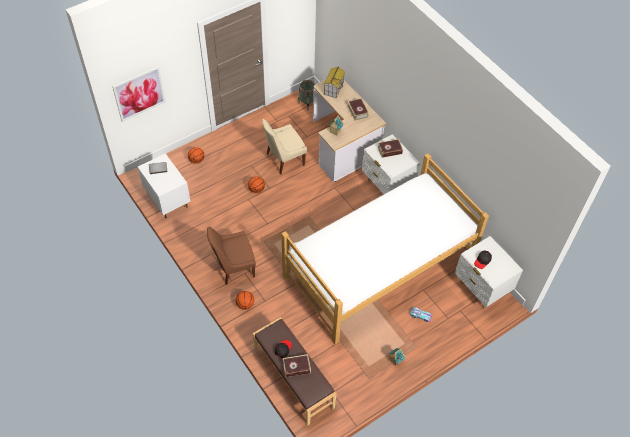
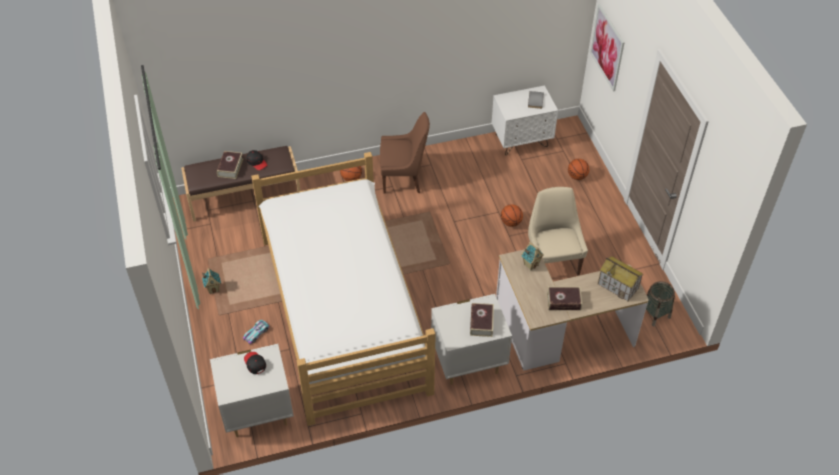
camera: 110 degrees right, 5 degrees down
(233, 267) = (404, 178): brown chair -> brown chair turned 90 degrees clockwise

